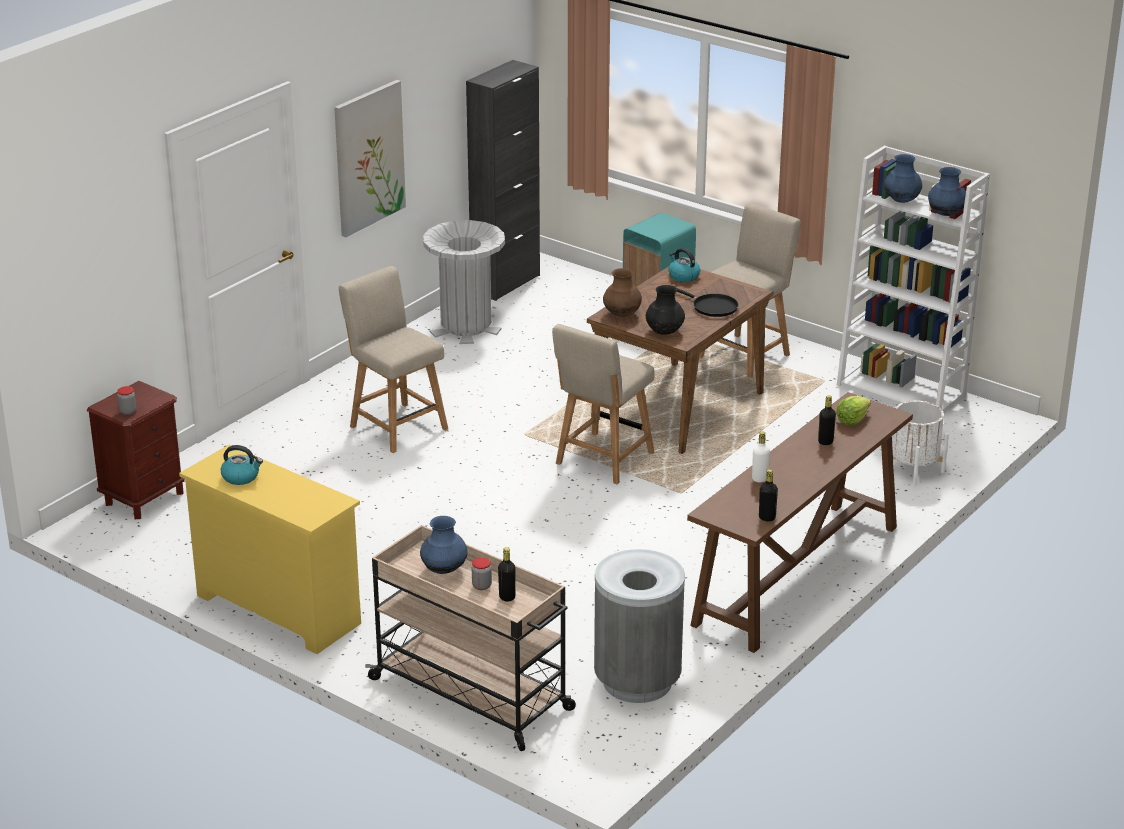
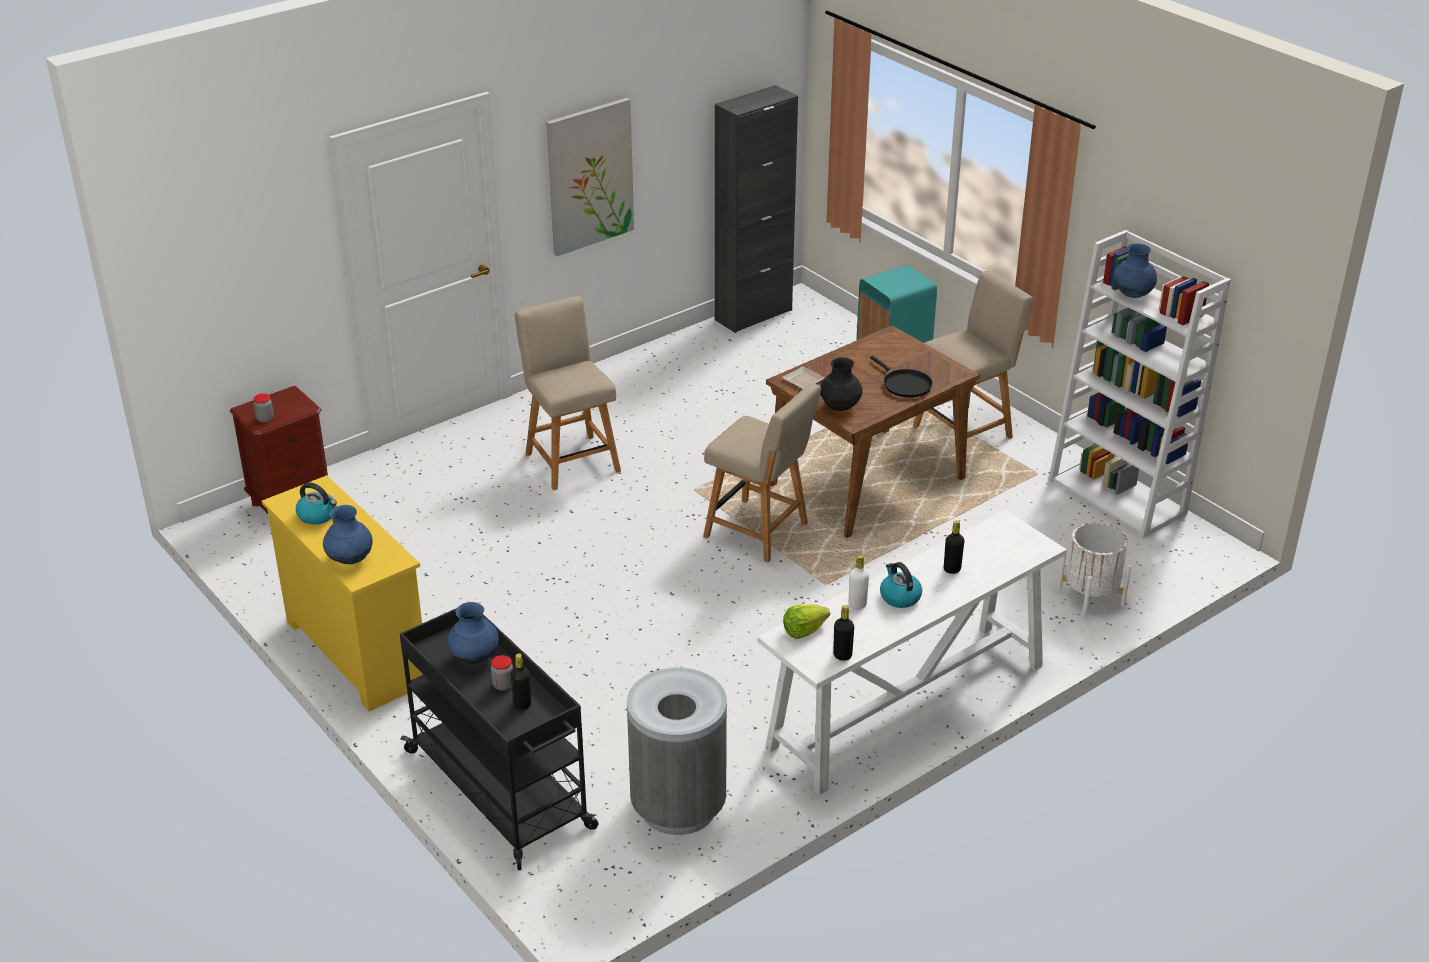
camera: 15 degrees right, 5 degrees up
(466, 327) = (692, 358): grey trash can -> none
(473, 695) = (501, 790): beige cart -> black cart
(602, 460) = (760, 532): beige chair -> beige chair turned 105 degrees counterclockwise
(622, 314) = (805, 380): brown vase -> plate
(683, 276) = (891, 344): kettle -> kettle (899, 597)
(796, 576) = (906, 707): brown console table -> white console table
(852, 420) = (994, 546): lettuce -> lettuce (804, 630)
(946, 214) = (1175, 318): blue vase -> blue vase (350, 559)

